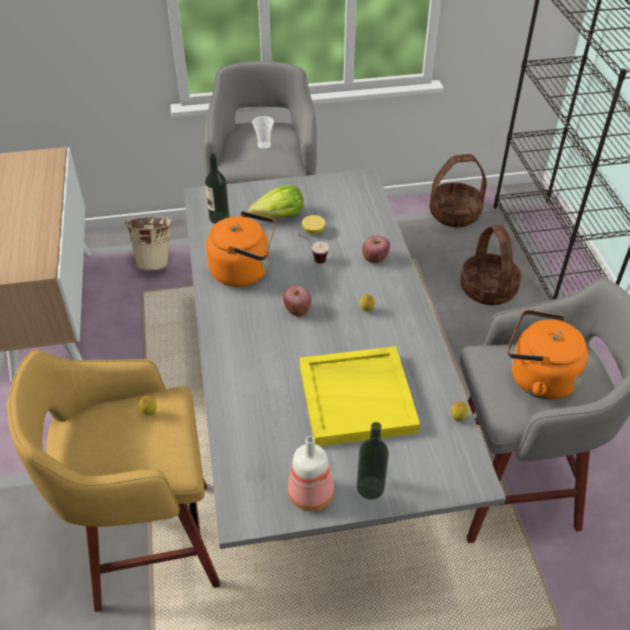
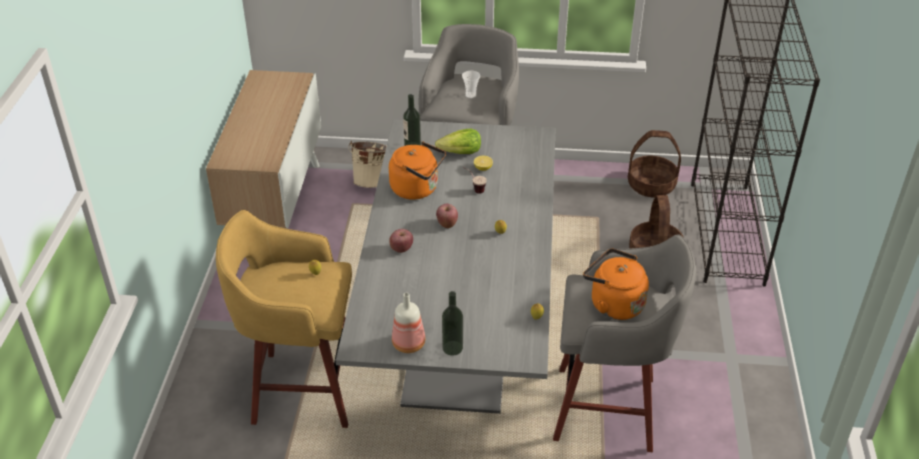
camera: 15 degrees right, 5 degrees down
(357, 397) = (468, 290): yellow tray -> none
(375, 258) = (523, 197): apple -> apple (401, 248)

